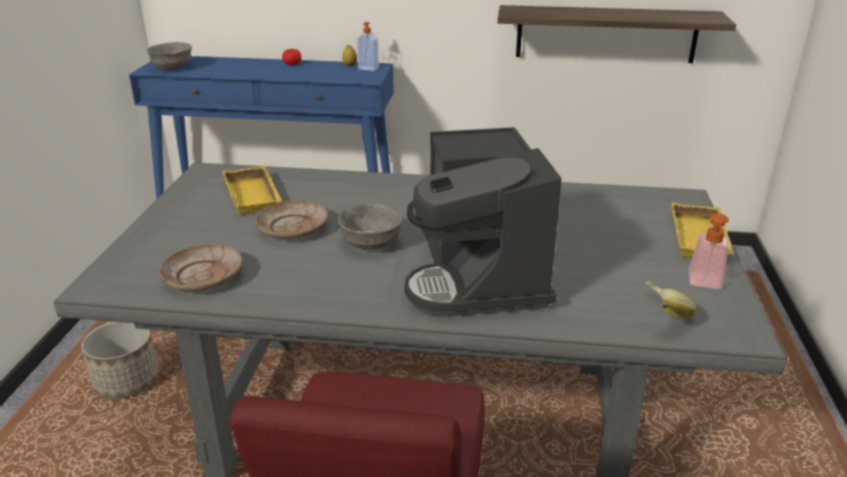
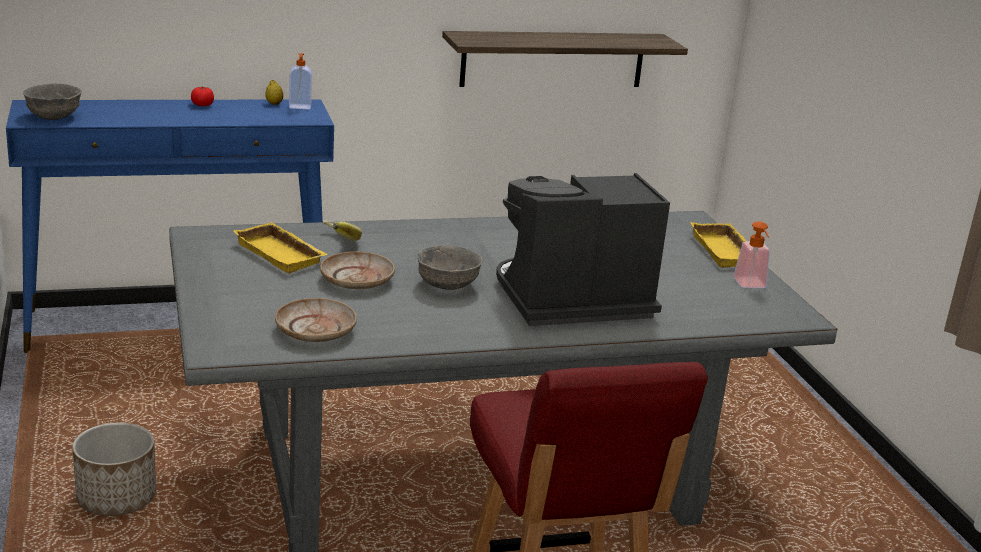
camera: 25 degrees left, 5 degrees down
(479, 278) = (569, 301): coffee machine -> coffee machine turned 105 degrees clockwise
(659, 315) = (732, 311): banana -> banana (336, 243)

